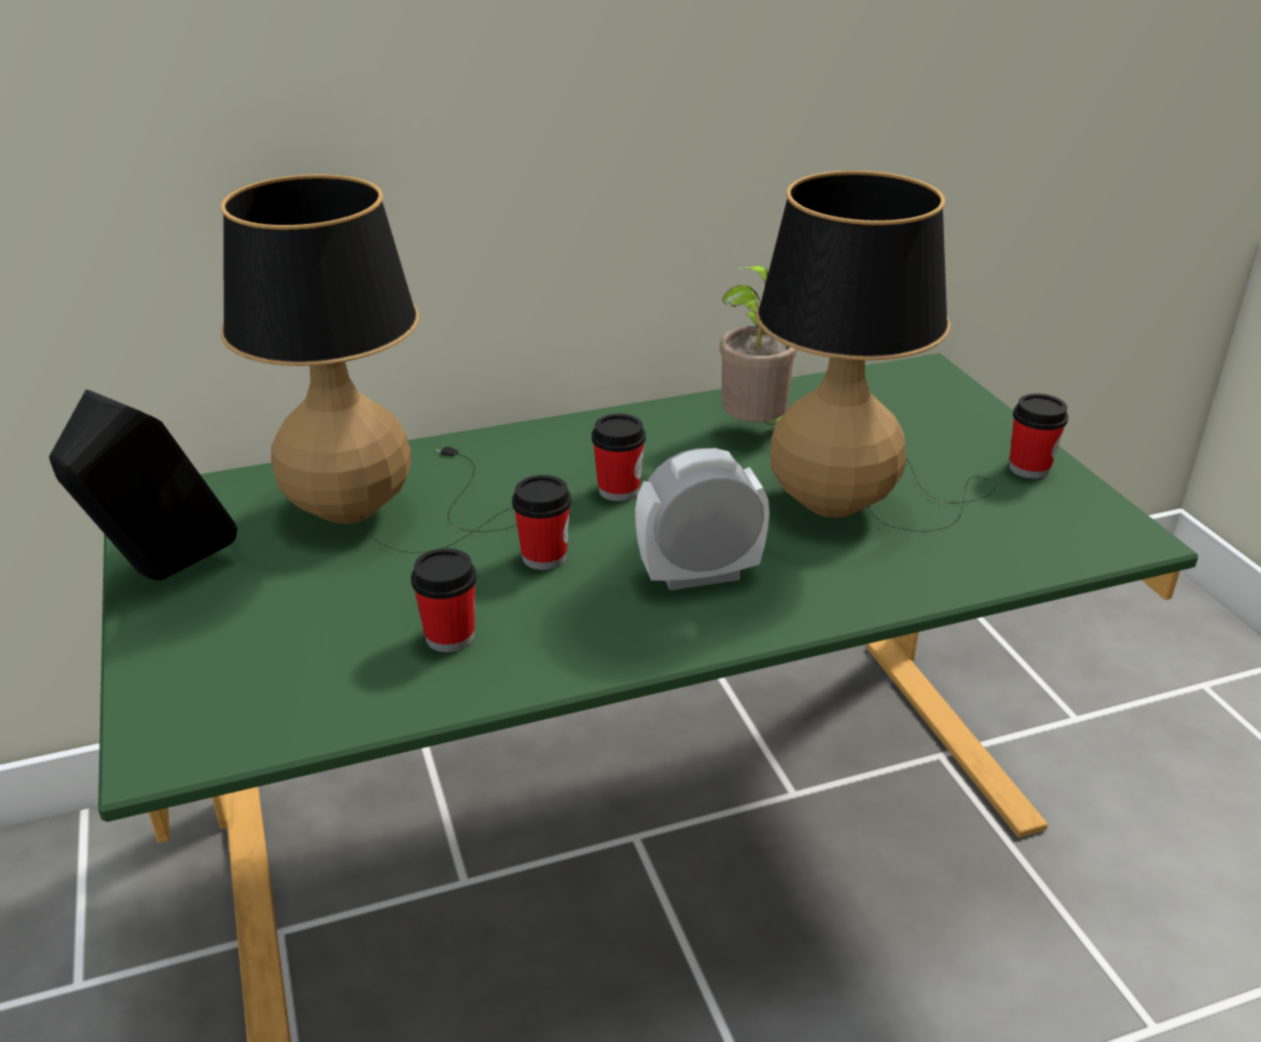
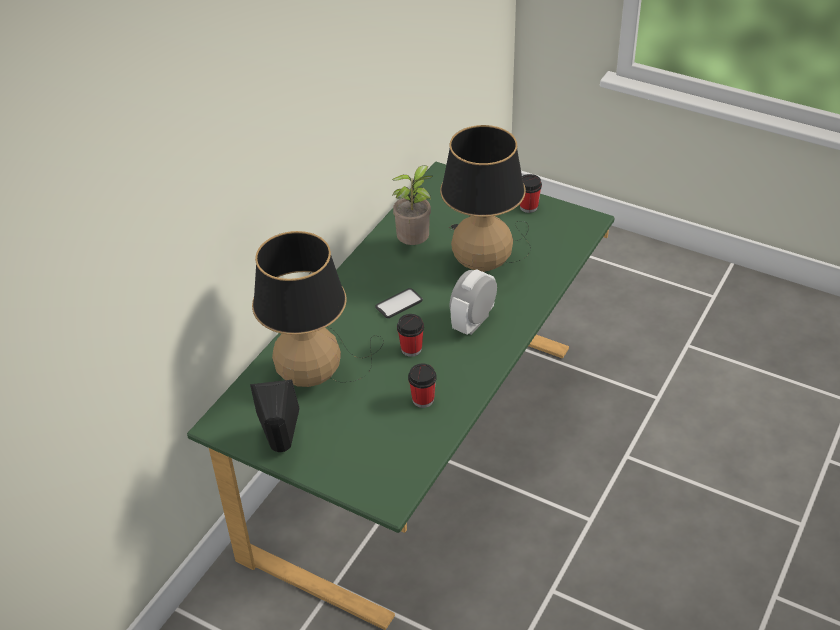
camera: 40 degrees left, 10 degrees up
(619, 490) = (399, 304): cup -> phone

